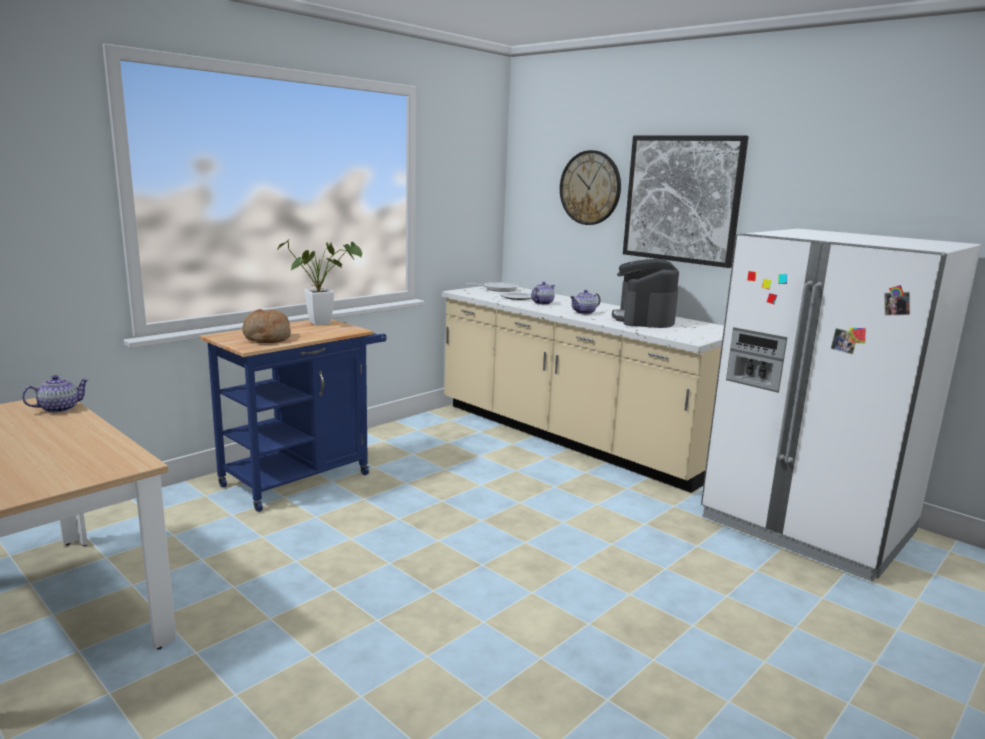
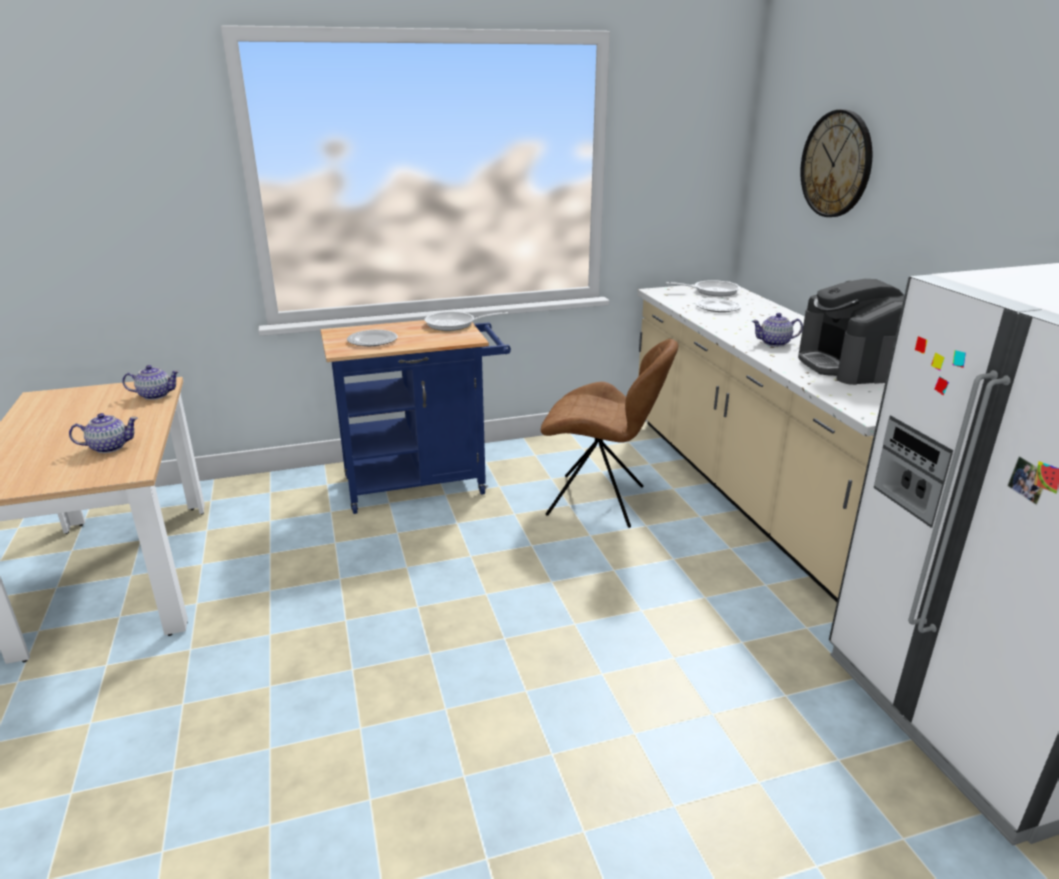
camera: 30 degrees right, 10 degrees up
(266, 338) = (372, 340): bread -> plate
(325, 323) = (455, 324): potted plant -> frying pan
(467, 462) = (600, 501): none -> brown chair
(542, 303) = (738, 320): teapot -> teapot (109, 447)
(644, 319) = (847, 365): coffee machine -> coffee machine turned 45 degrees counterclockwise
(682, 199) = (944, 192): picture -> none

